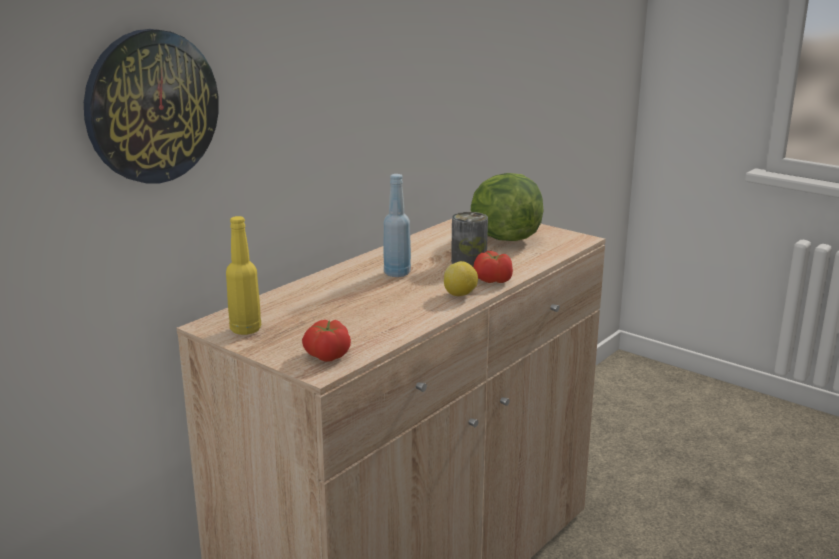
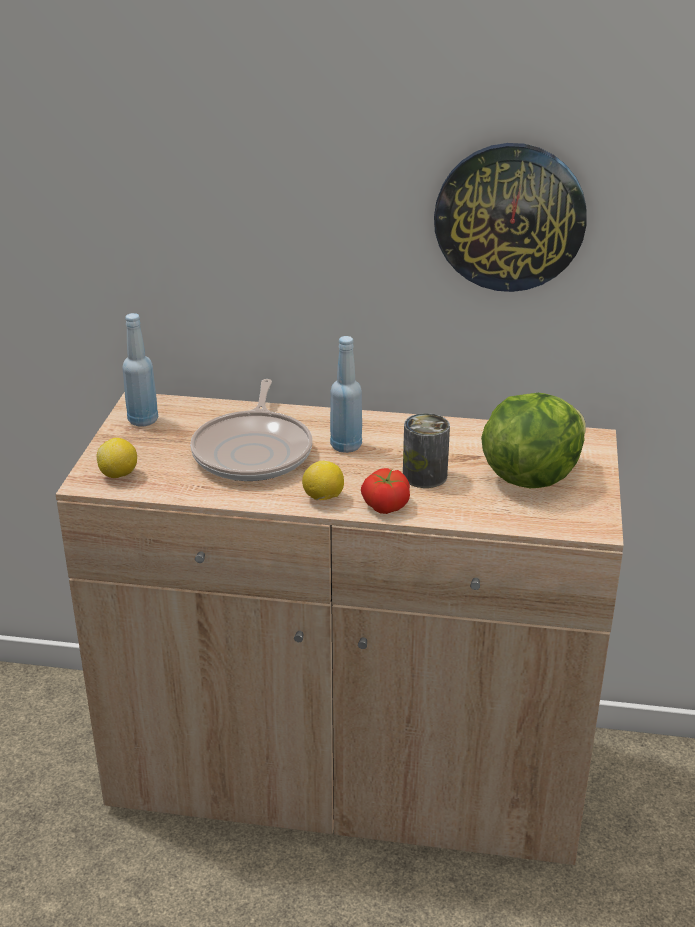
camera: 60 degrees right, 10 degrees up
(151, 106) = (116, 187): wall clock -> wall clock (510, 217)
(245, 329) = (143, 420): yellow bottle -> blue bottle
(326, 355) = (119, 475): tomato -> lemon
(361, 301) = (254, 451): none -> frying pan

